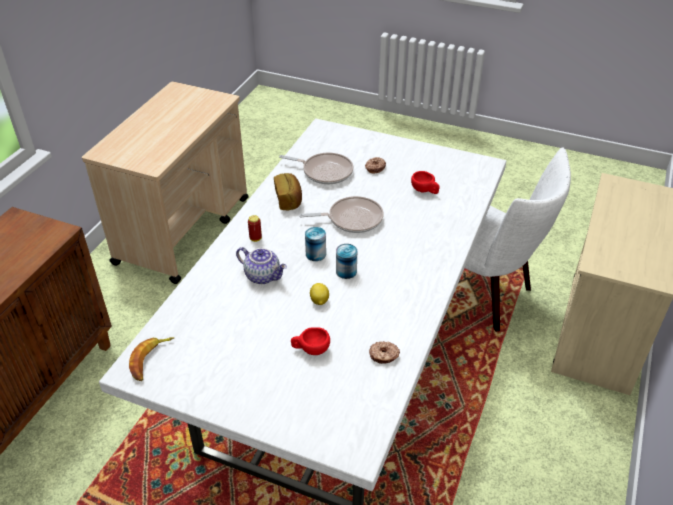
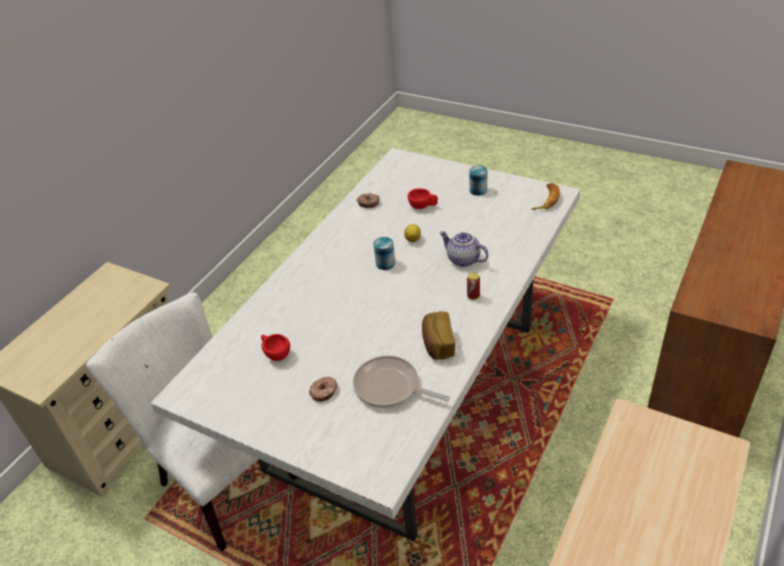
camera: 170 degrees left, 0 degrees up
(315, 254) = (412, 279): can -> can (478, 190)
(352, 219) = (369, 318): frying pan -> none

